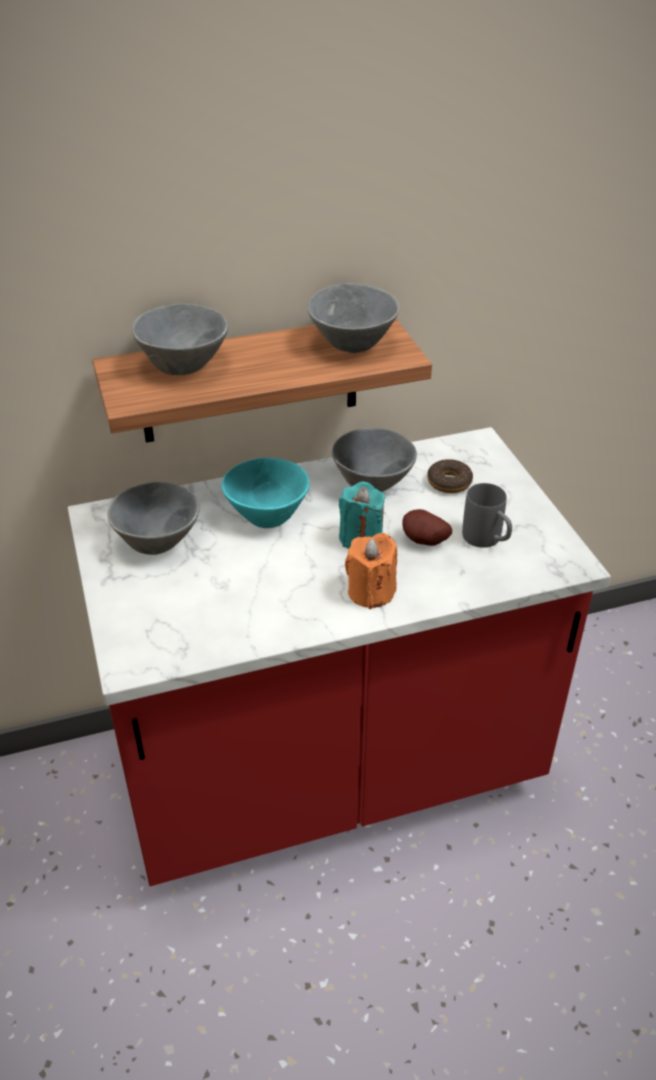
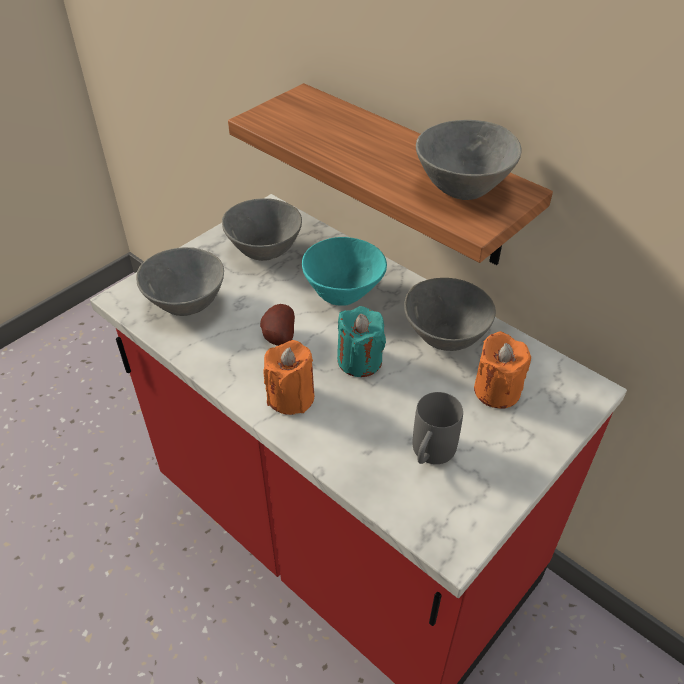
camera: 60 degrees right, 5 degrees up
(186, 365) = (333, 122): grey bowl -> grey bowl (185, 305)
(423, 542) = (388, 406): potato -> potato (278, 337)
(449, 482) = (497, 390): donut -> orange candle

